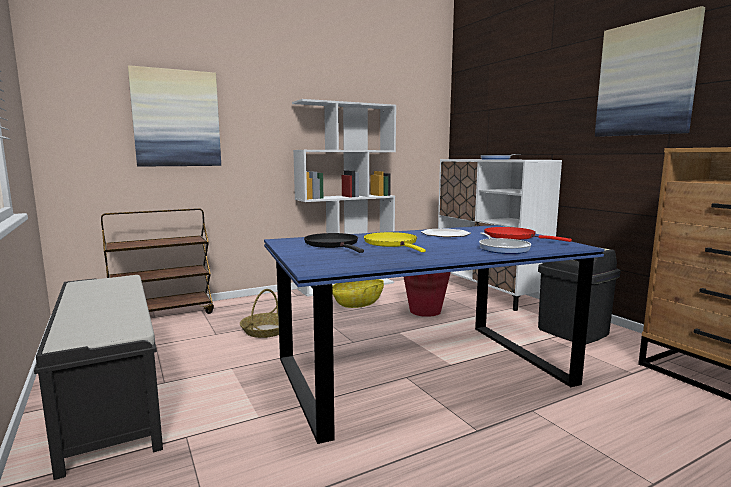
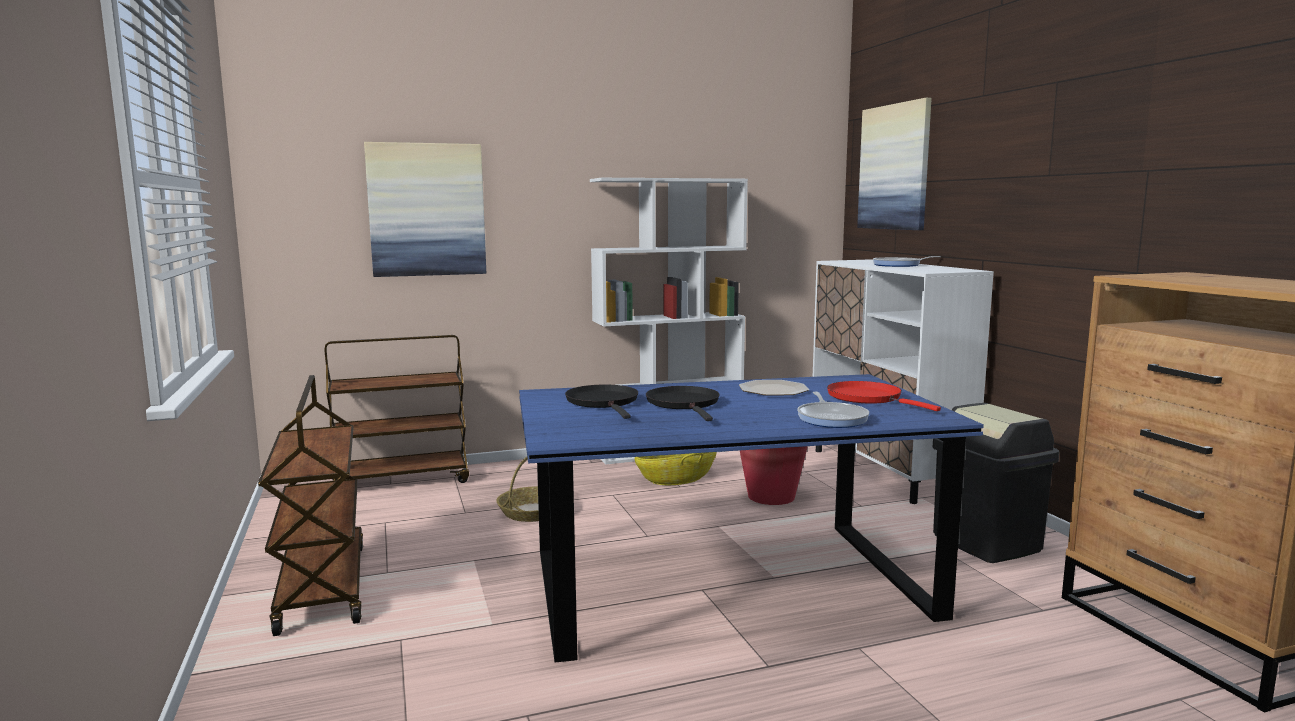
camera: 10 degrees right, 0 degrees up
(110, 398) = (321, 587): black bench -> brown cart
(392, 244) = (684, 404): yellow frying pan -> black frying pan
(646, 79) = (1108, 155): picture -> picture (894, 167)

